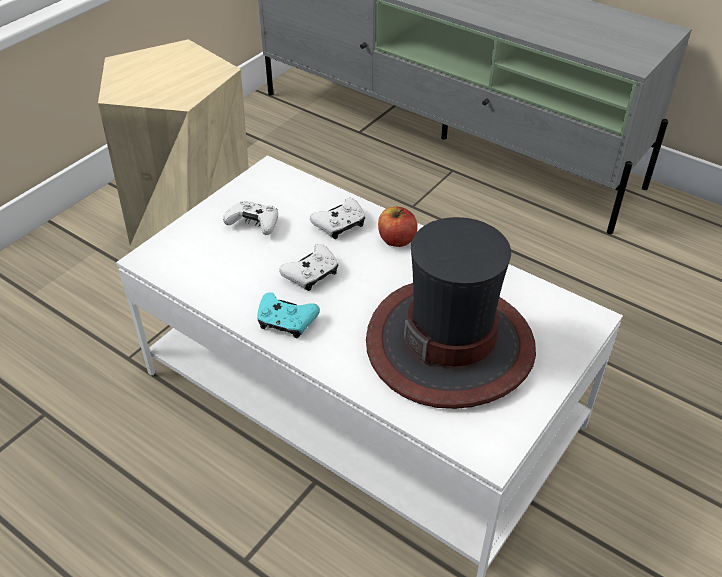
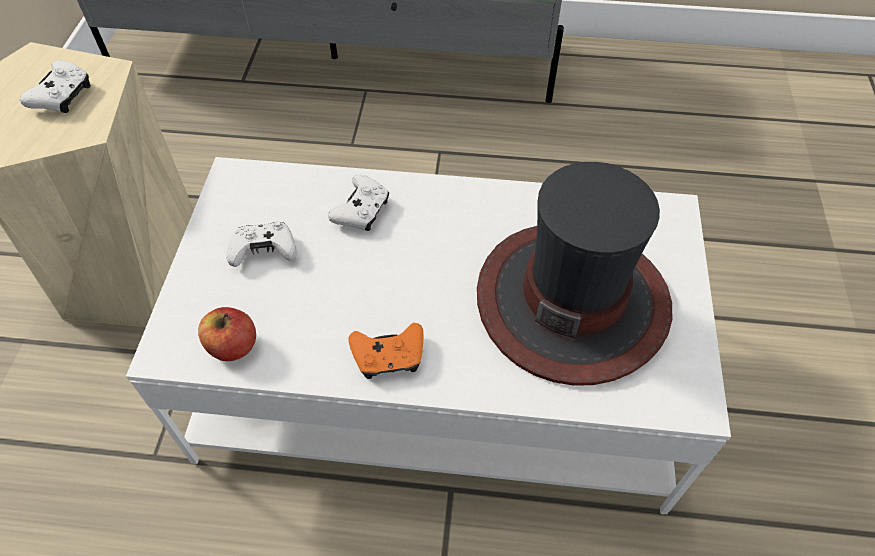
camera: 30 degrees left, 10 degrees up
(286, 322) = (389, 357): turquoise game controller -> orange game controller
(312, 274) = (375, 285): white game controller -> white game controller (63, 96)
(396, 240) = (433, 204): apple -> apple (233, 346)

